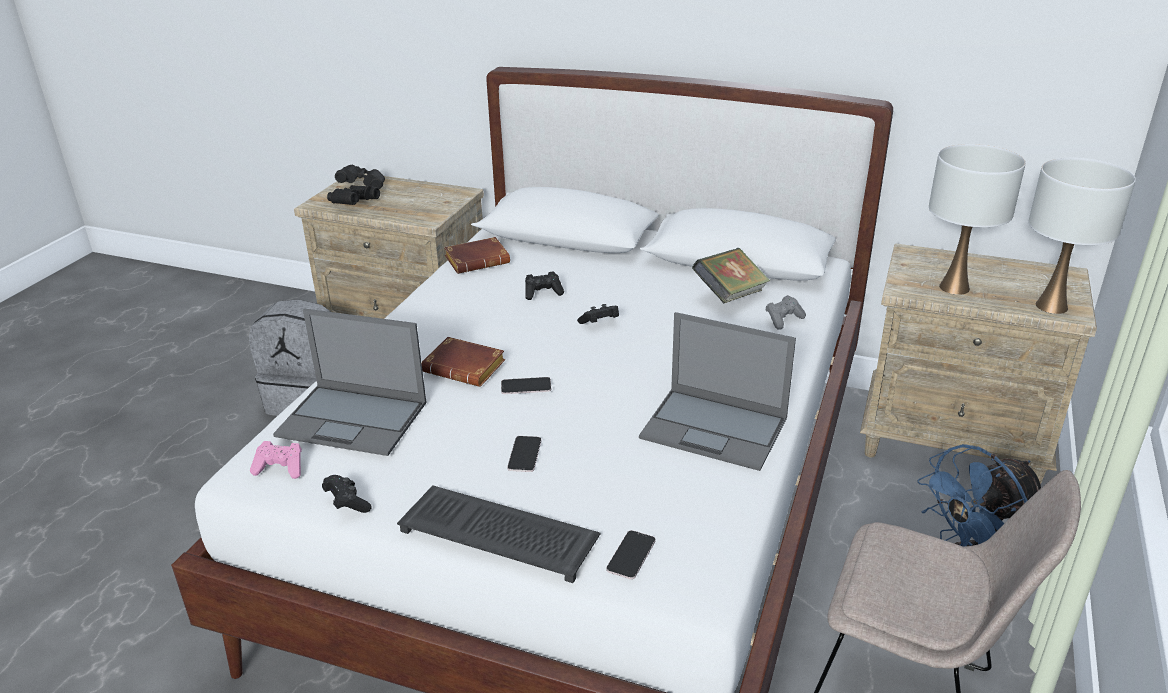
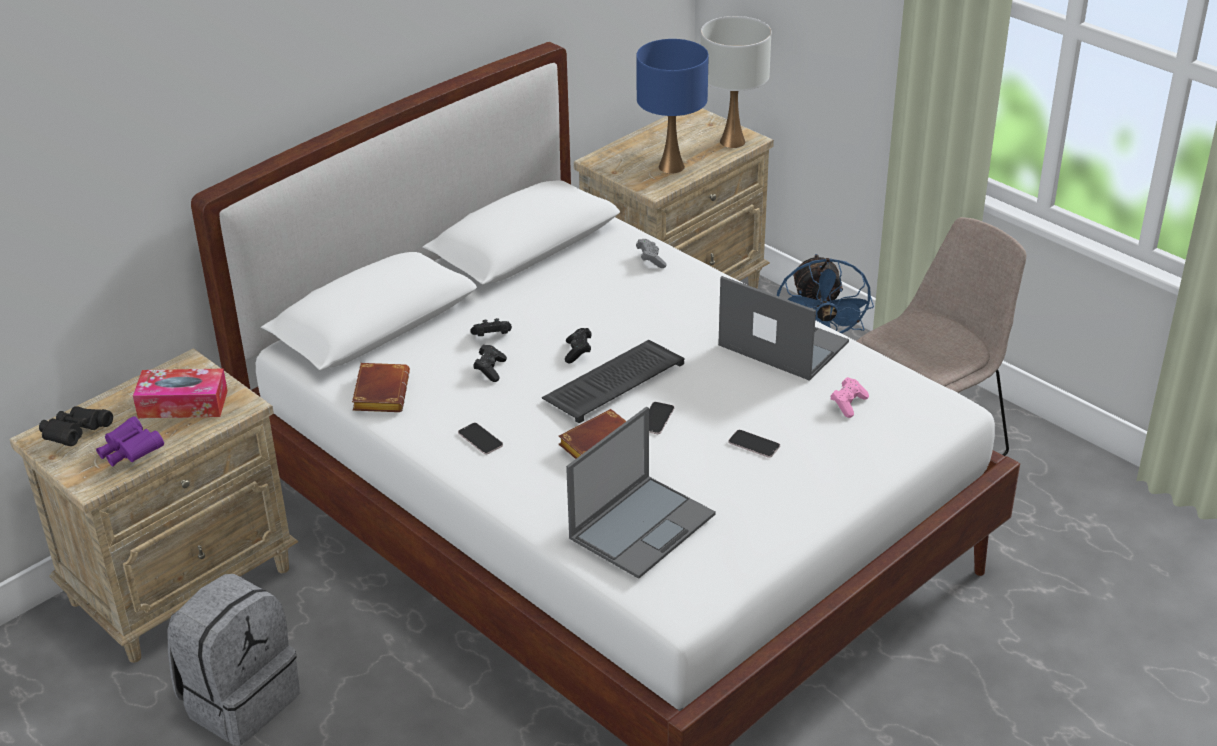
camera: 65 degrees left, 5 degrees up
(281, 468) = (686, 583): pink game controller -> pink game controller (848, 404)
(347, 503) = (762, 551): black game controller -> black game controller (492, 336)
(353, 204) = (130, 453): black binoculars -> purple binoculars
(416, 203) = (183, 404): none -> tissue box
(501, 533) = (848, 478): keyboard -> keyboard (614, 381)
(631, 555) = (904, 425): phone -> phone (480, 439)
(715, 428) = (781, 344): laptop -> laptop turned 105 degrees counterclockwise
(730, 295) = (588, 271): book -> none
(954, 287) = (671, 166): white table lamp -> blue table lamp

